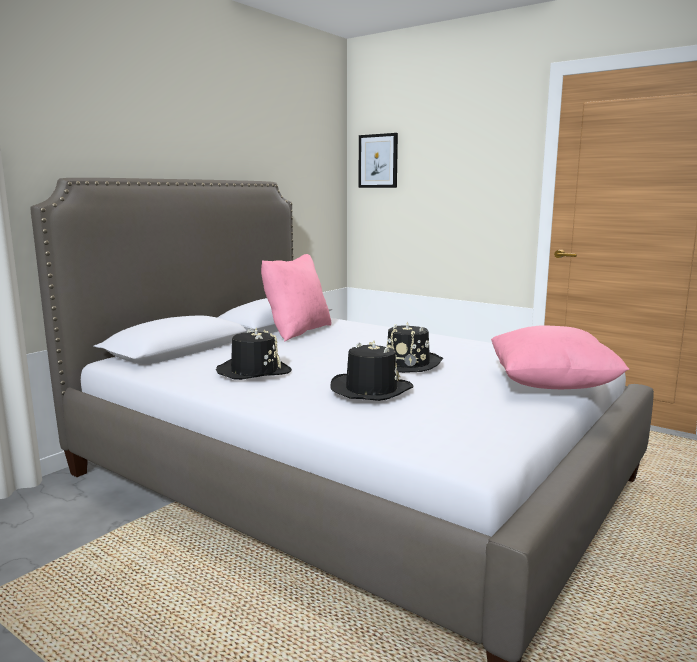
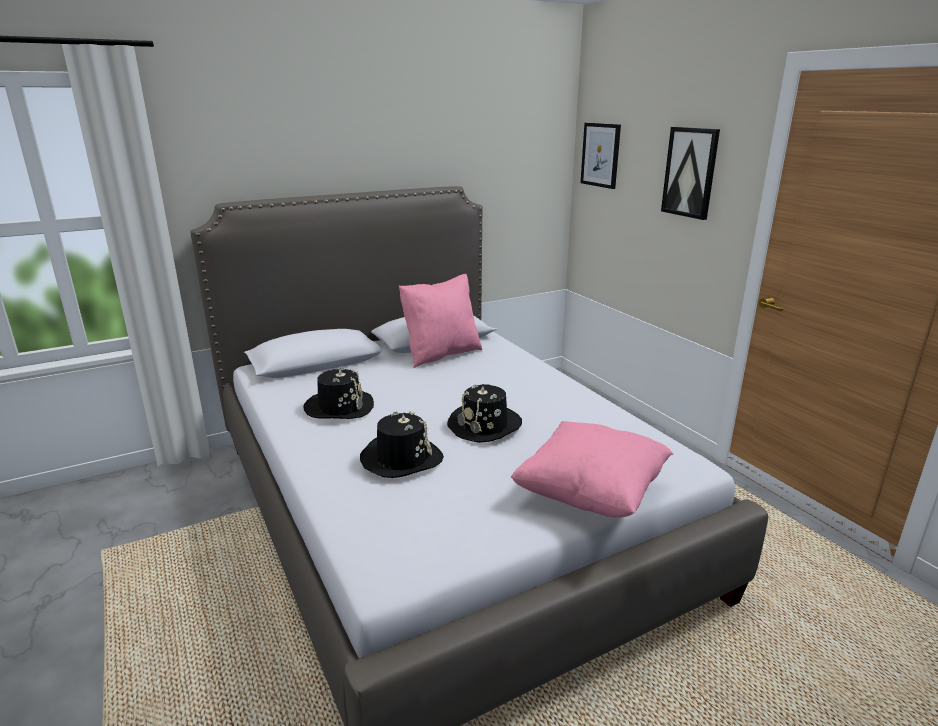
camera: 25 degrees right, 10 degrees up
(473, 163) = (690, 172): none -> picture

